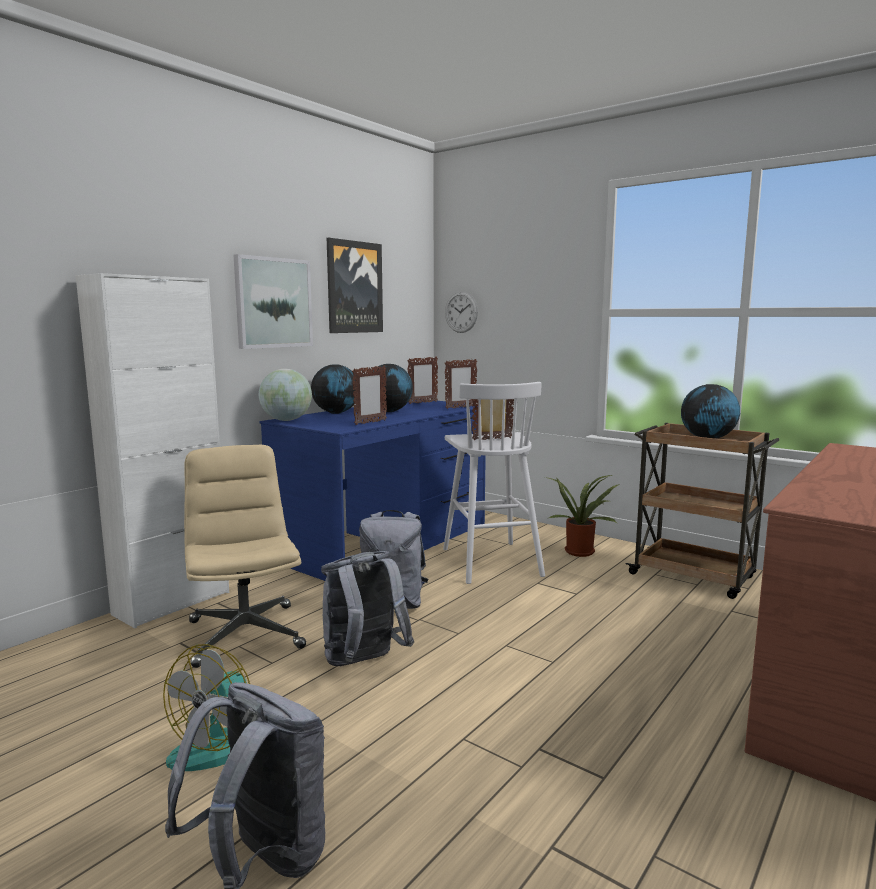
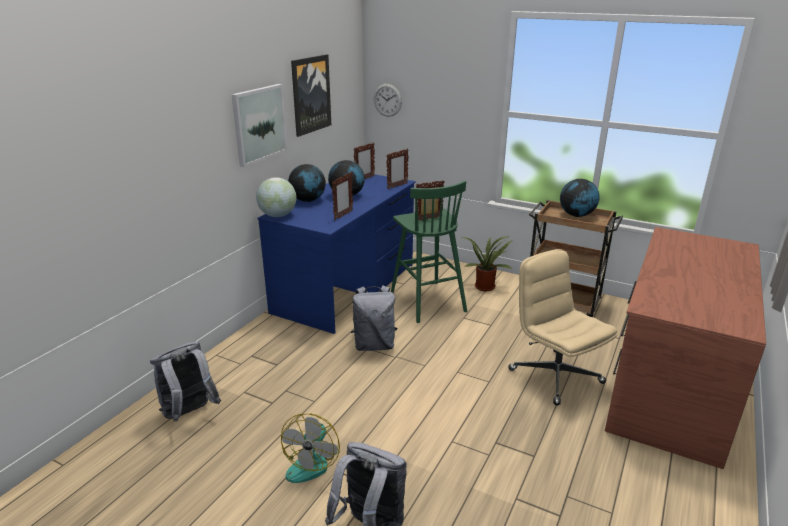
camera: 10 degrees left, 15 degrees up
(172, 603) = (219, 359): white cabinet -> none
(245, 634) = (284, 380): beige office chair -> beige office chair (554, 376)
(363, 663) = (373, 395): grey backpack -> grey backpack (189, 413)
(490, 561) = (426, 301): white stool -> green stool

